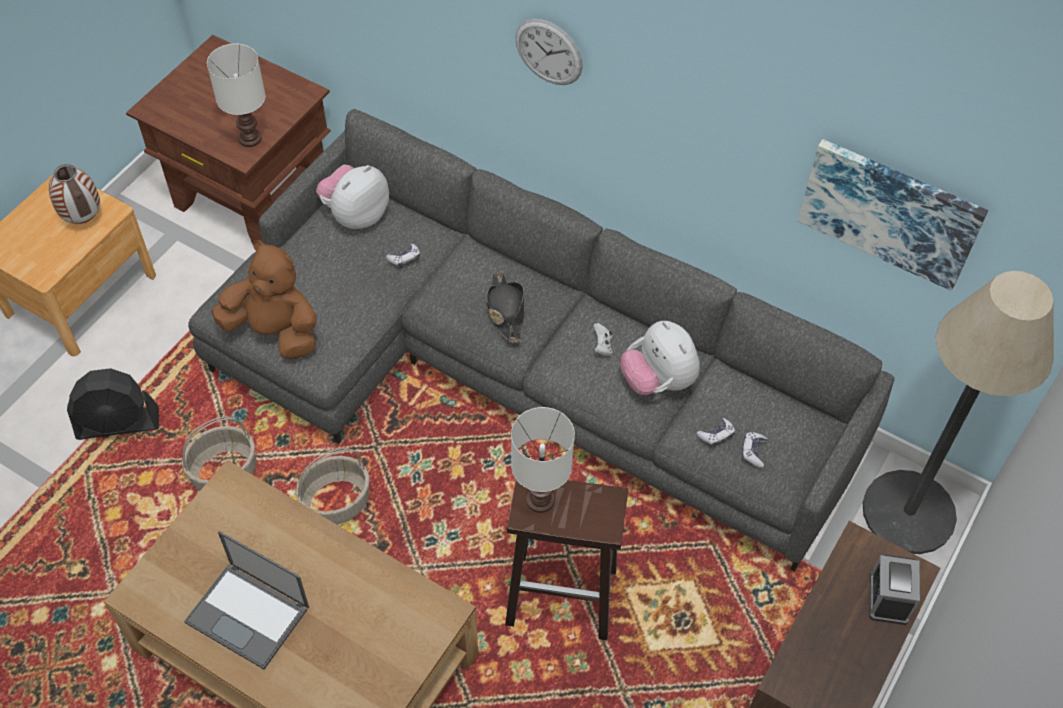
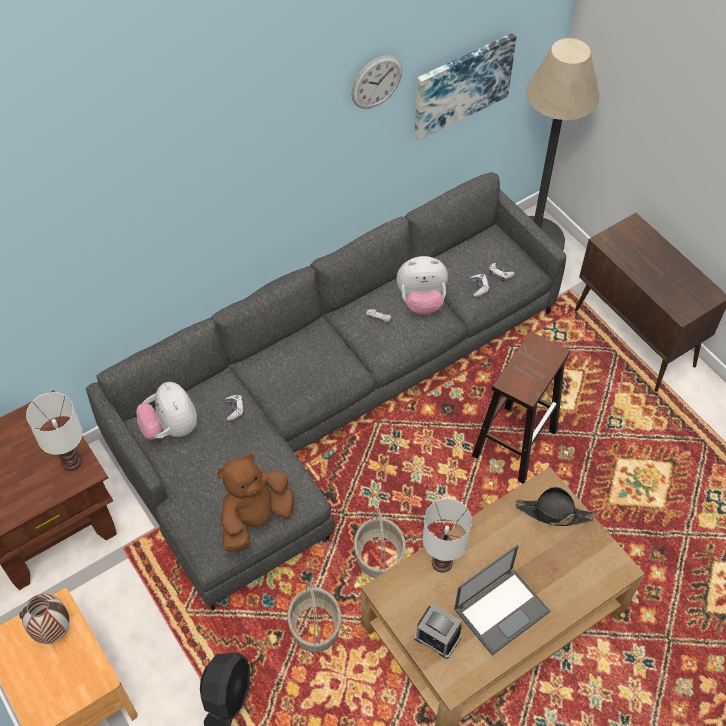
camera: 65 degrees left, 0 degrees up
(505, 311) = (319, 363): black hat -> black hat (553, 513)
(541, 499) = (519, 380): white table lamp -> white table lamp (441, 561)
(549, 52) = (228, 189): wall clock -> wall clock (376, 82)
(888, 598) = (646, 243): alarm clock -> alarm clock (437, 637)

